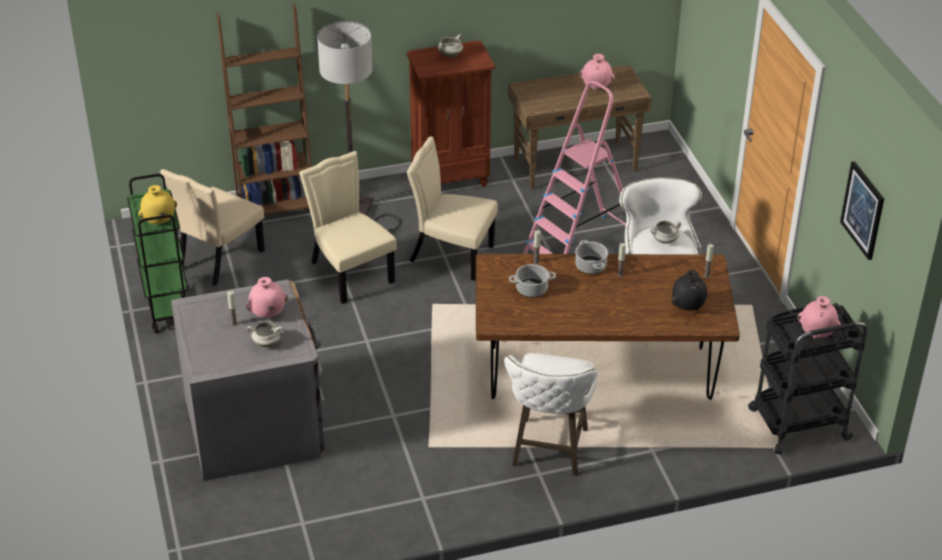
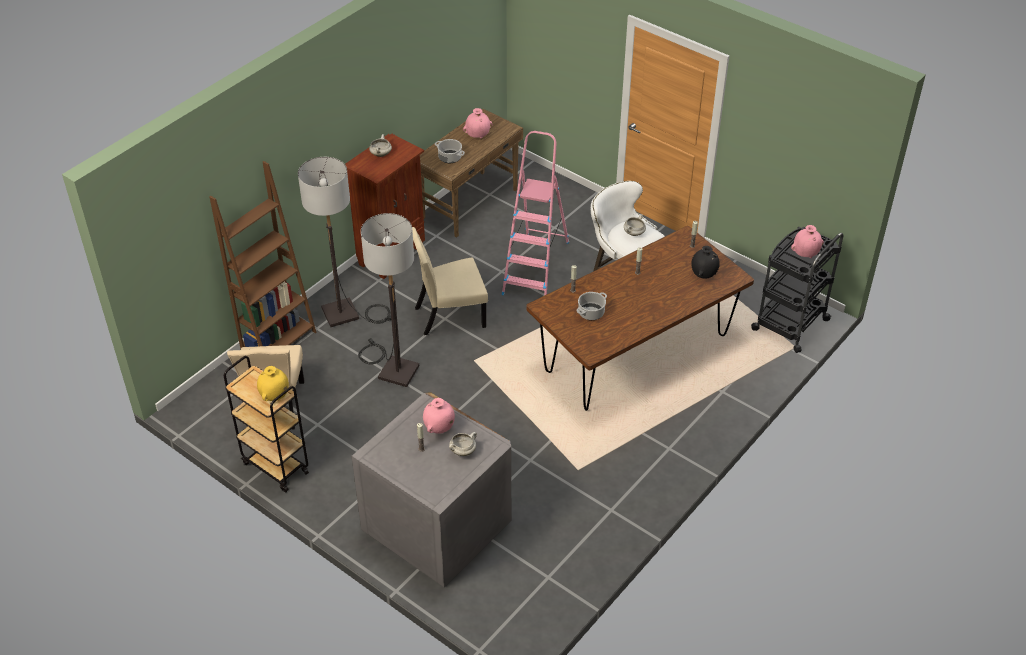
camera: 35 degrees left, 5 degrees up
(166, 309) = (274, 468): green cart -> brown cart
(351, 274) = (391, 367): beige chair -> floor lamp
(549, 450) = (658, 428): white stool -> none
(591, 266) = (613, 276): cooking pot -> cooking pot (450, 157)
(863, 210) = (801, 151): picture -> none

